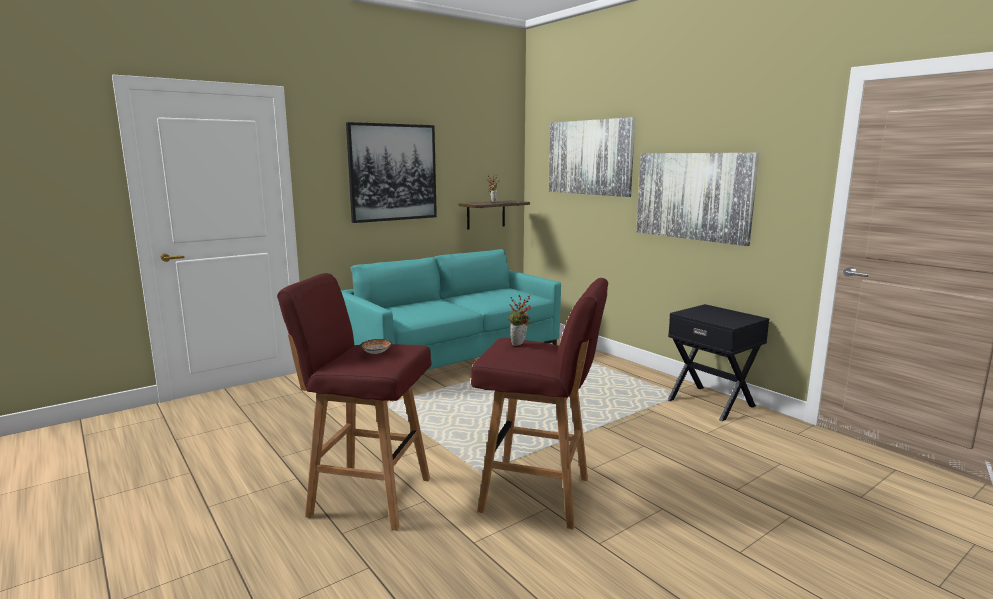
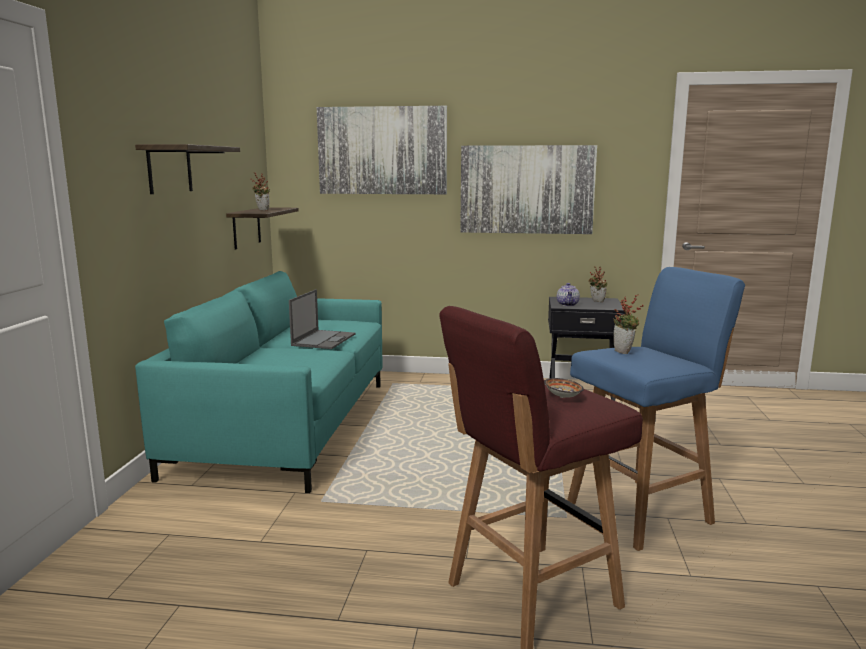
camera: 45 degrees left, 0 degrees up
(393, 172) = (169, 169): picture -> shelf
(478, 302) = (324, 339): none -> laptop
(538, 495) = (642, 512): red stool -> blue stool
(695, 313) = (568, 304): none -> teapot
(734, 316) = (596, 301): none -> potted plant

